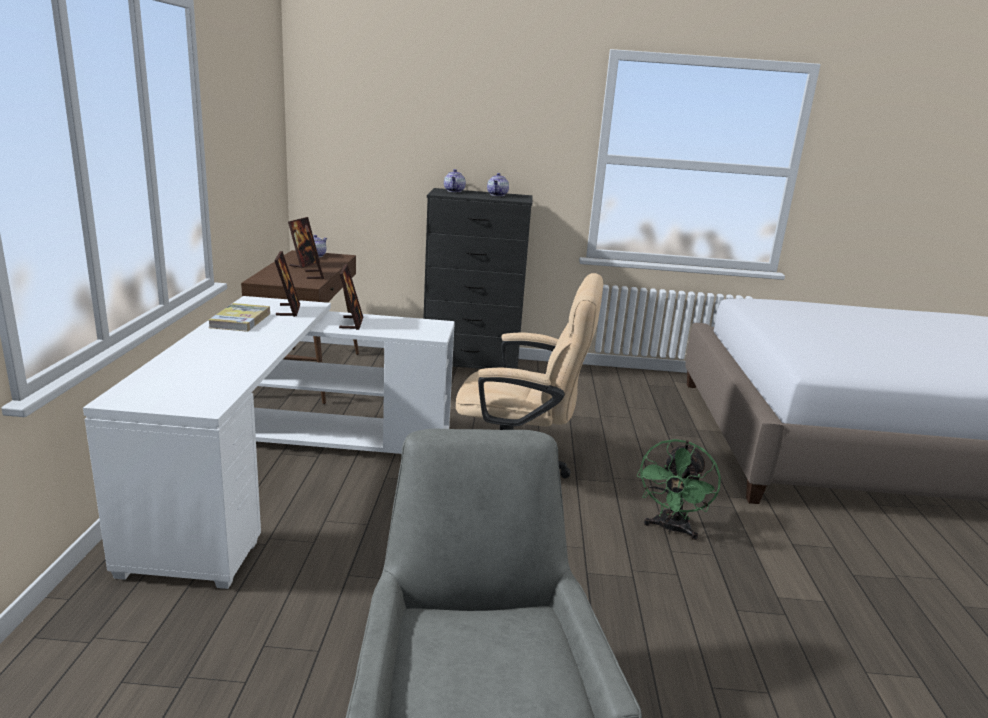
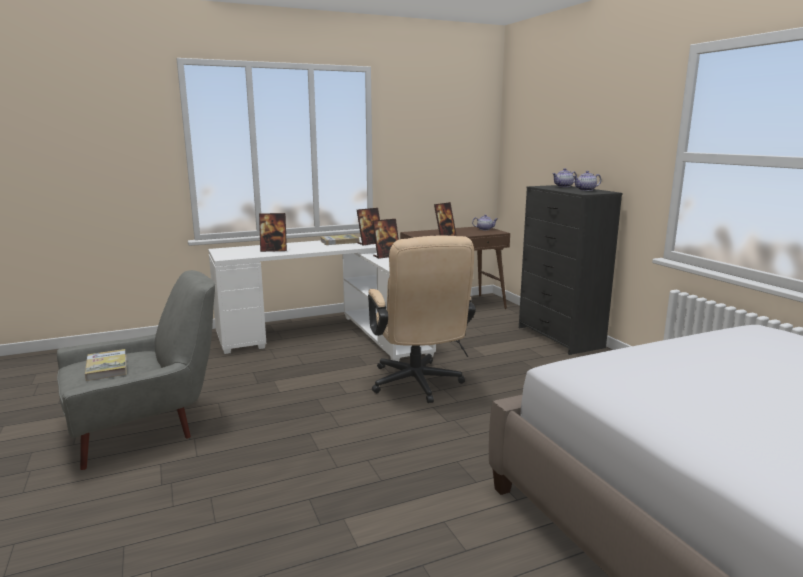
camera: 65 degrees right, 5 degrees down
(304, 264) = (461, 231): picture frame -> picture frame (274, 250)
(480, 665) = (107, 367): none -> book
(670, 529) = (400, 455): green fan -> none

